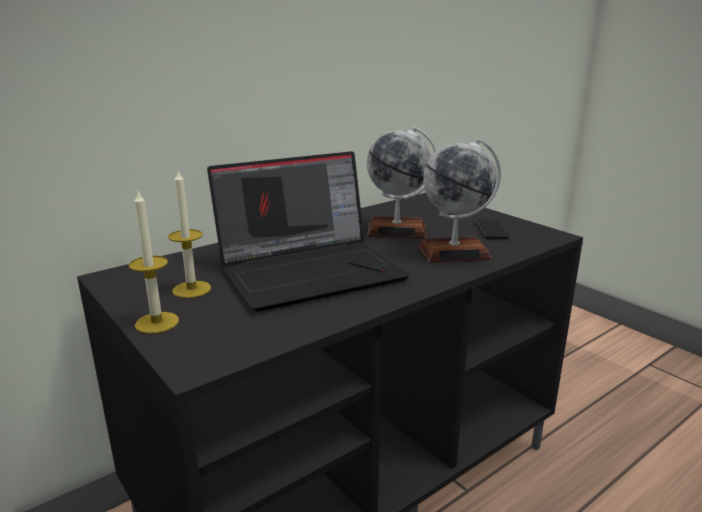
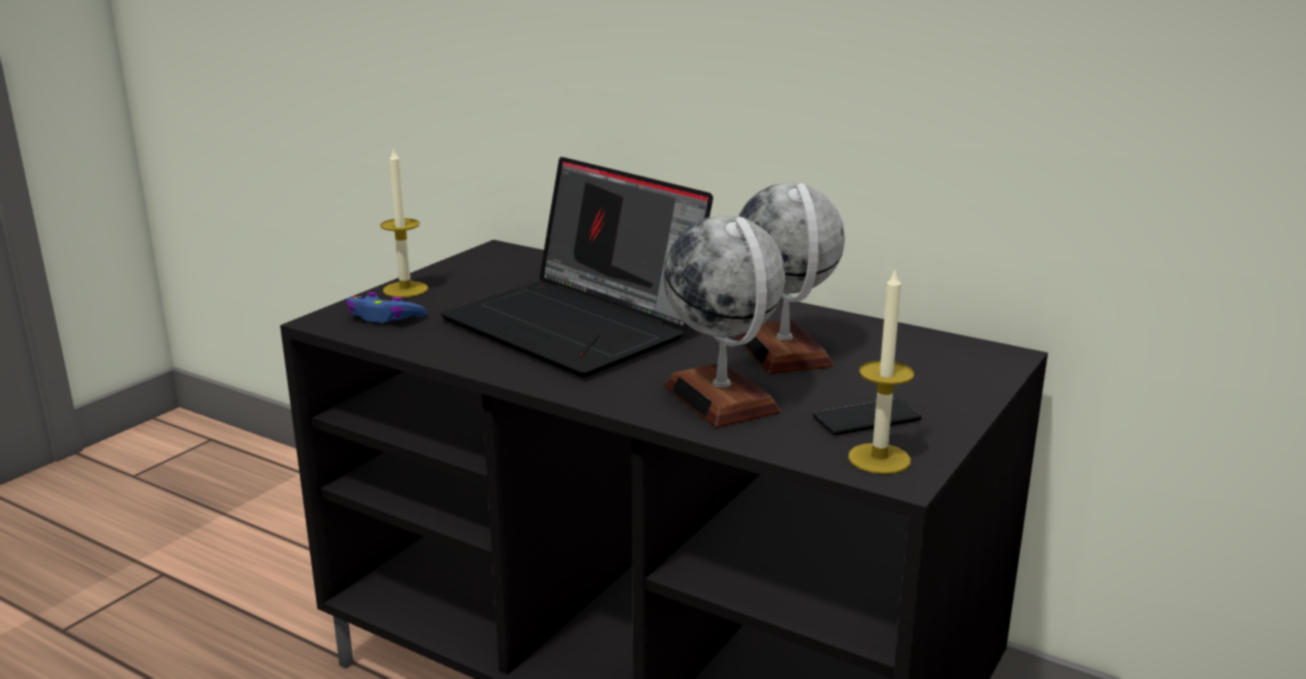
camera: 70 degrees right, 0 degrees up
(191, 289) = (488, 285): candle -> candle (879, 458)
(220, 337) = (384, 318): none -> blue game controller

